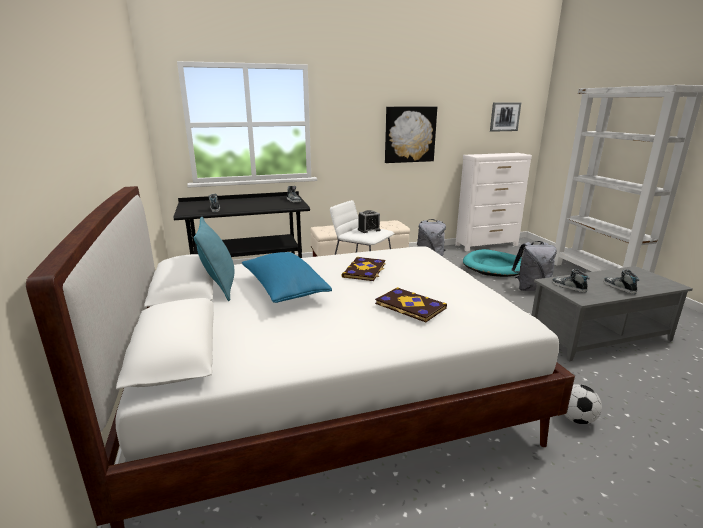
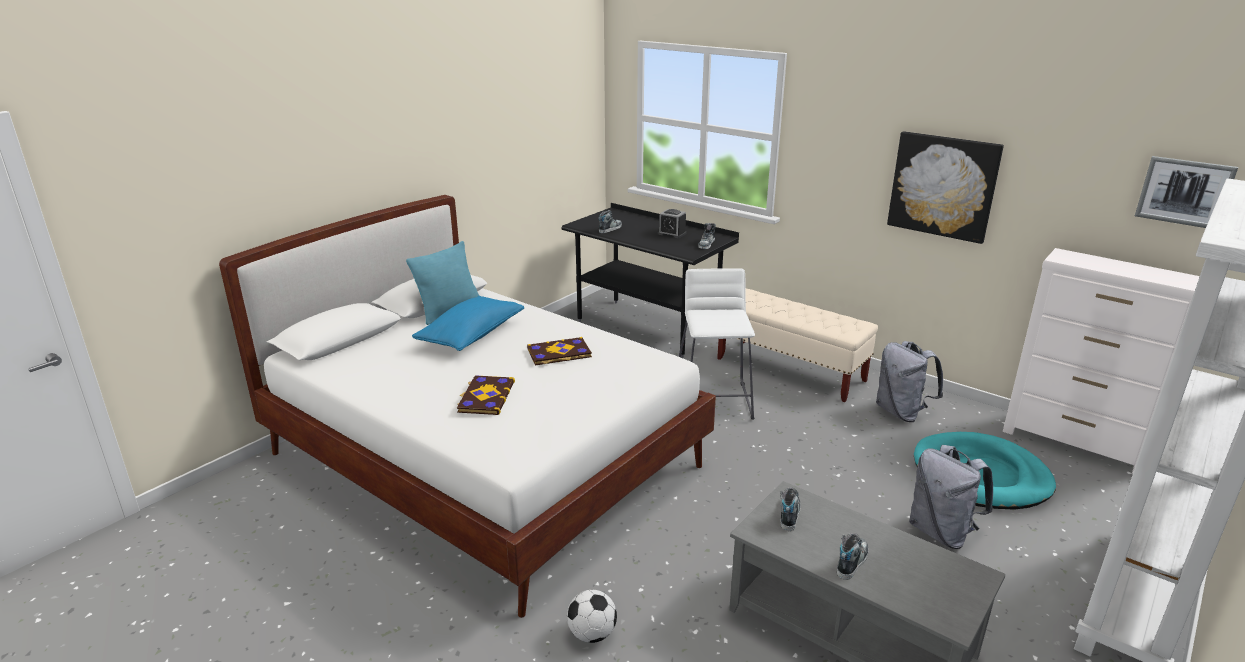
camera: 55 degrees right, 5 degrees up
(369, 230) = (728, 318): alarm clock -> alarm clock (672, 233)

